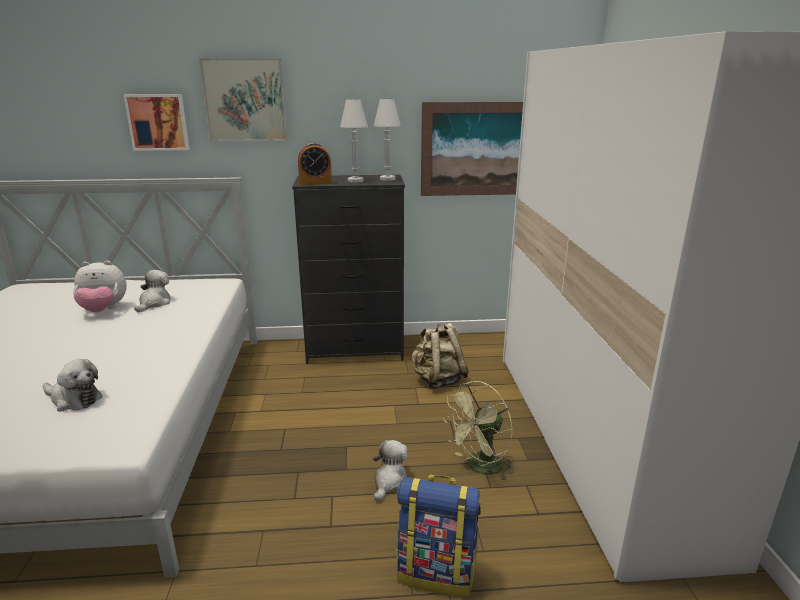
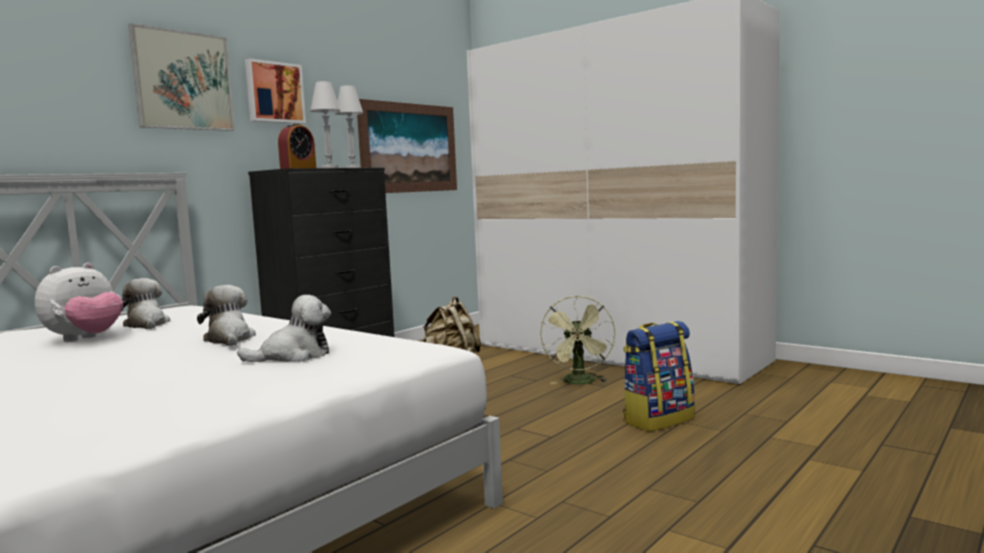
camera: 45 degrees left, 15 degrees down
(158, 122) = (67, 98): picture -> picture (274, 92)
(389, 481) = (538, 408): plush toy -> plush toy (229, 339)

